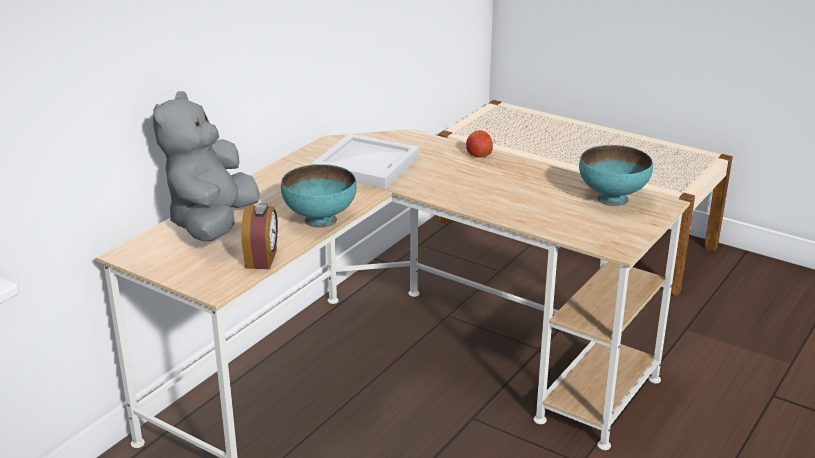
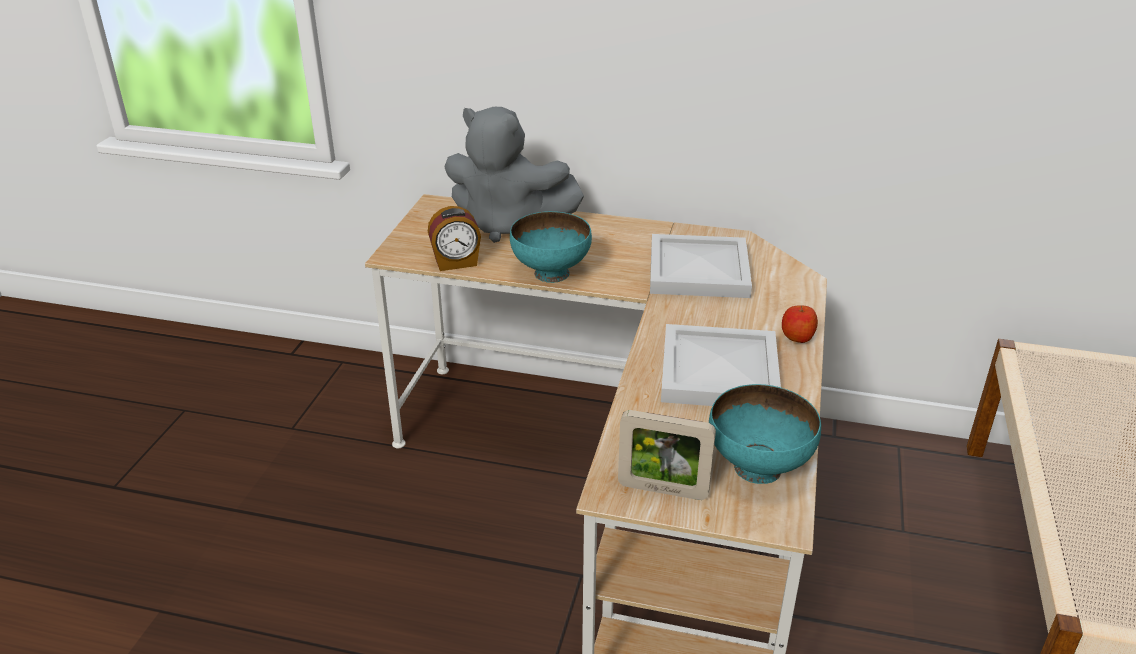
camera: 70 degrees right, 5 degrees up
(212, 224) = (508, 224): grey plush toy -> grey plush toy turned 150 degrees counterclockwise
(505, 188) = (717, 372): none -> white tray
(622, 232) = (663, 490): none -> picture frame

